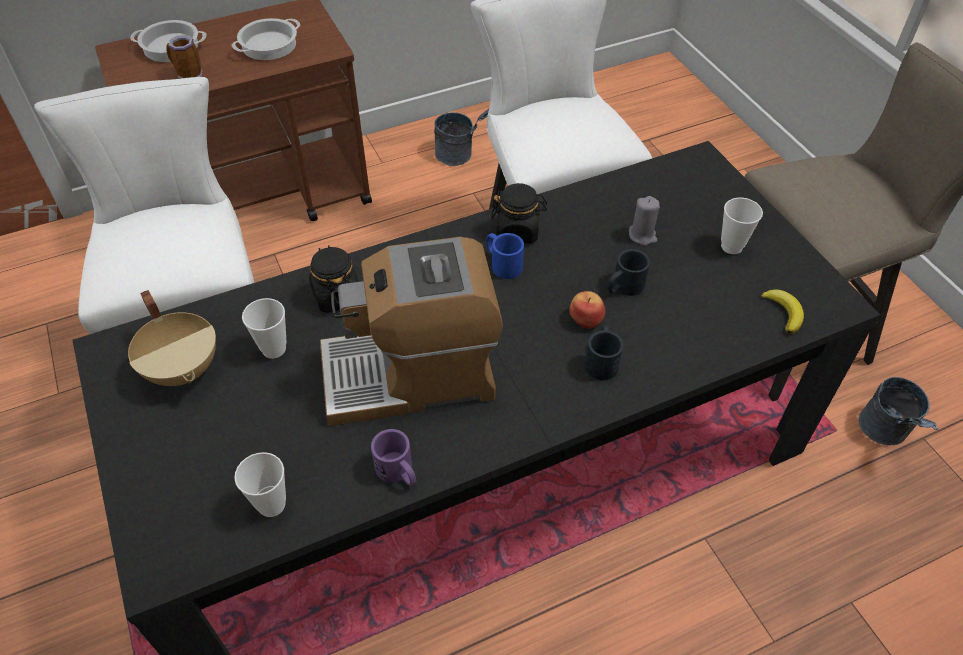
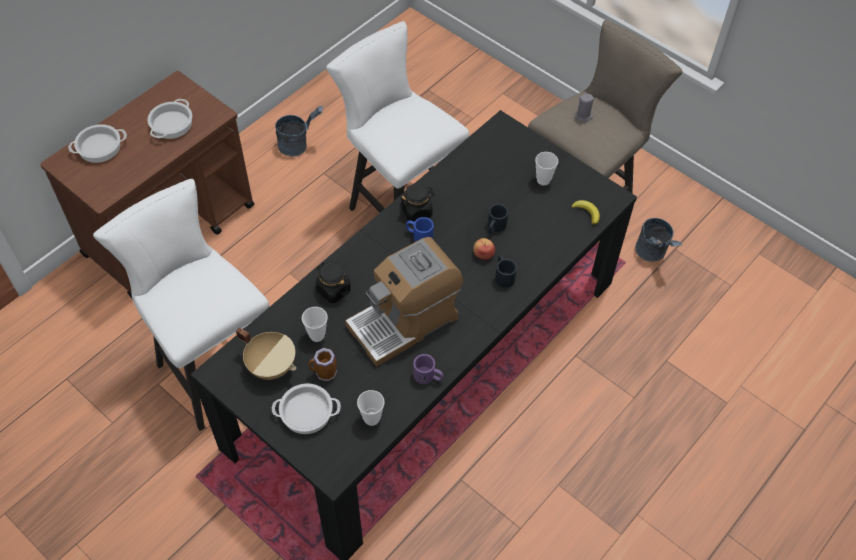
camera: 25 degrees left, 5 degrees up
(183, 455) = (306, 412): none -> cooking pot
(187, 75) = (129, 167): mug -> mug (324, 373)
(642, 235) = (490, 190): grey candle -> grey candle (583, 116)

